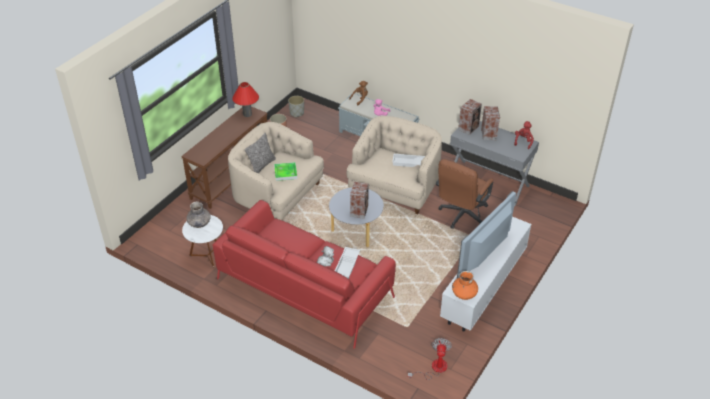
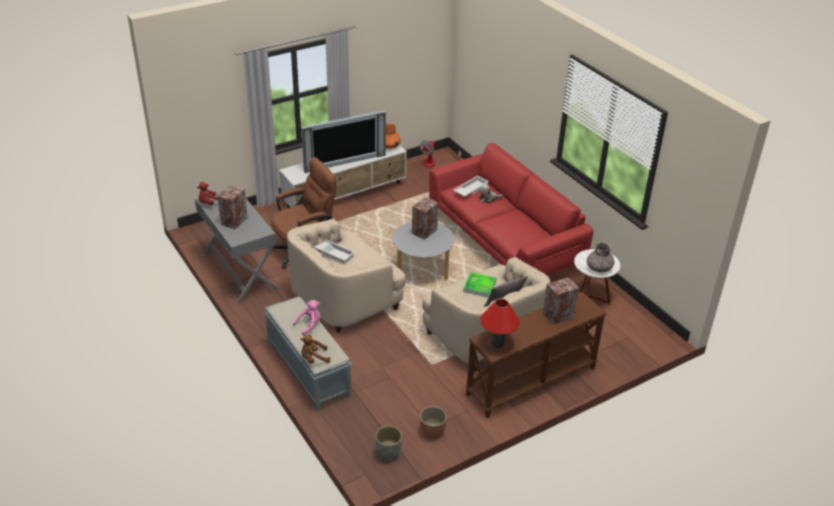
camera: 155 degrees left, 5 degrees down
(469, 127) = (245, 234): speaker -> speaker (557, 315)

